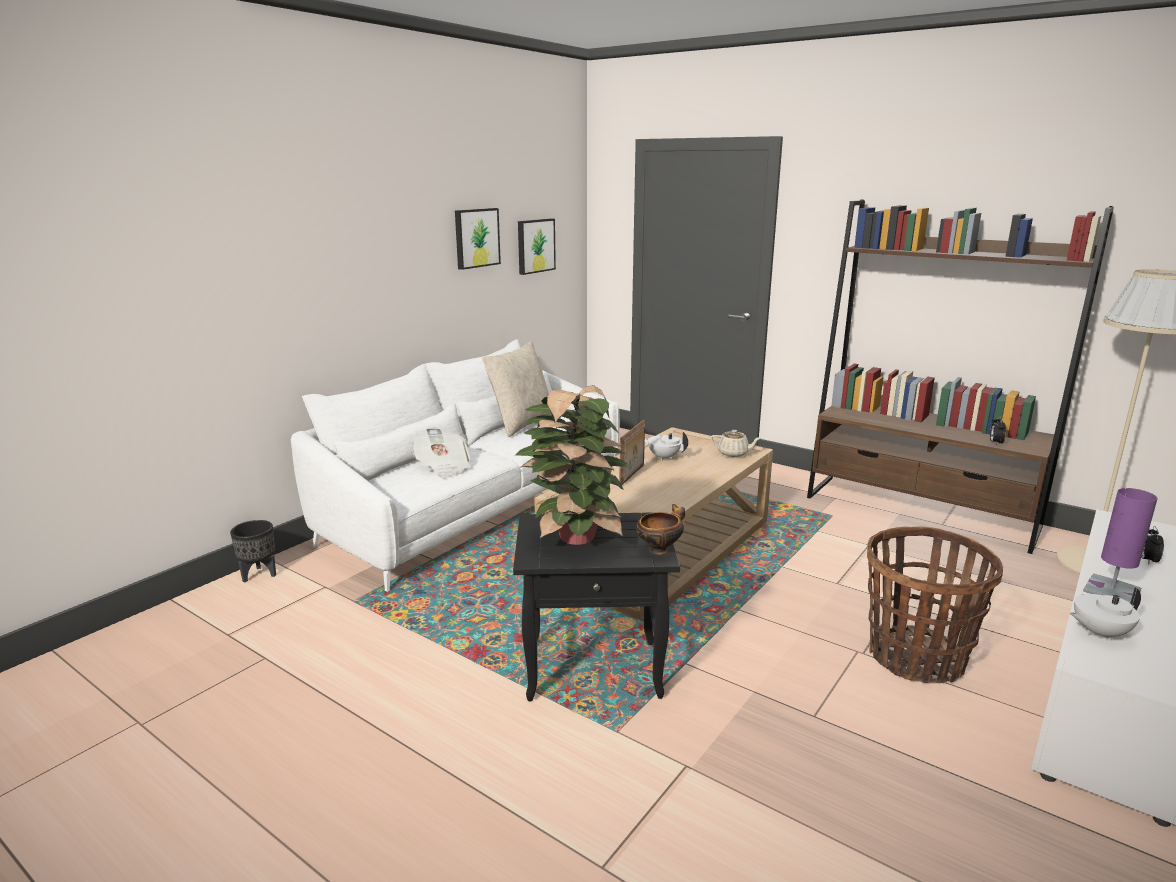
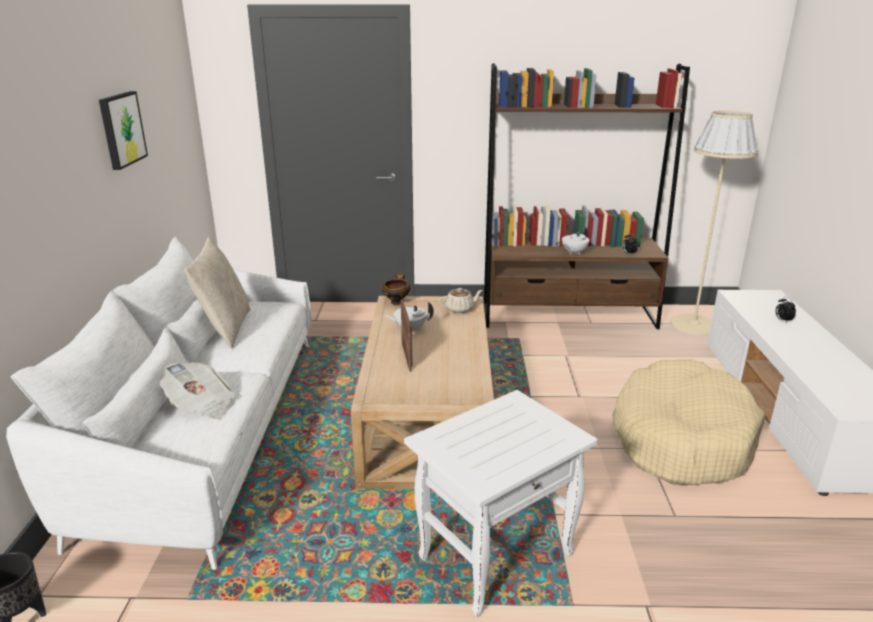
camera: 35 degrees left, 5 degrees up
(535, 246) = (166, 129): picture -> none
(574, 538) = (486, 445): potted plant -> none
(596, 669) = (496, 554): black side table -> white side table
(660, 549) = (564, 428): bowl -> bowl (396, 302)
(916, 658) = (681, 438): basket -> beige dog bed
(1098, 633) = (824, 384): white teapot -> white teapot (573, 252)
(1111, 590) = (794, 349): purple table lamp -> none

